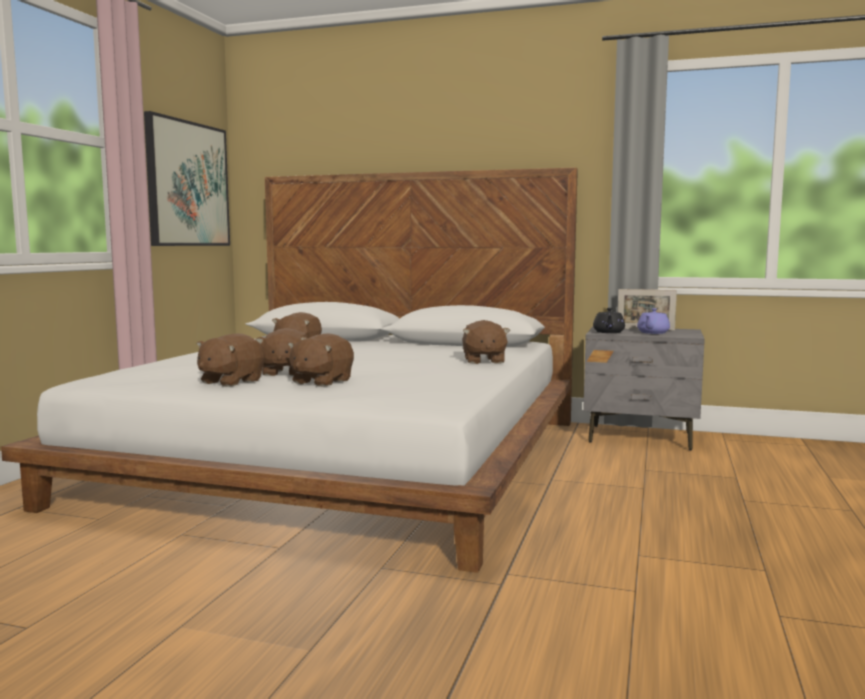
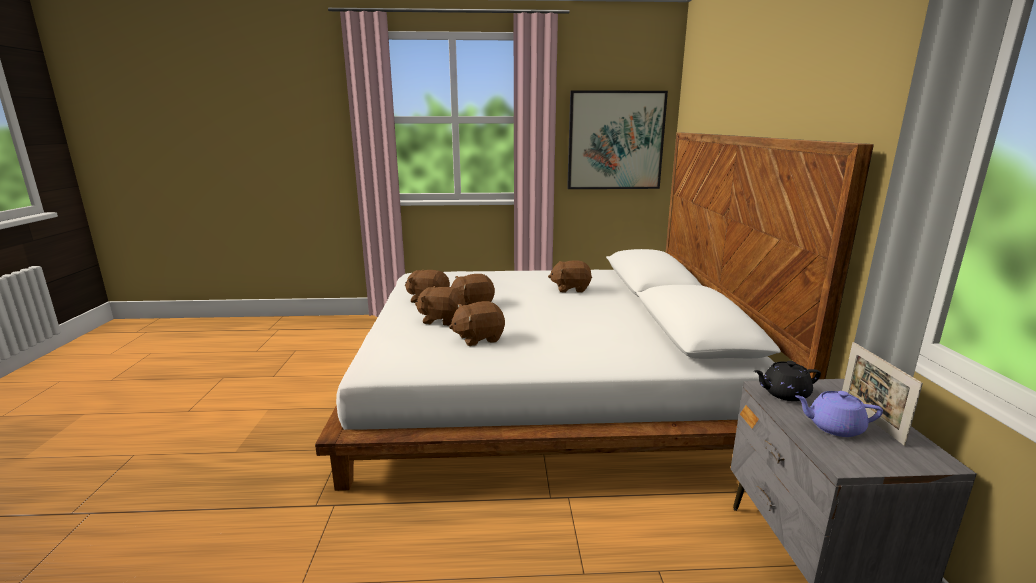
camera: 70 degrees right, 10 degrees up
(483, 361) = (585, 356): brown plush toy -> brown plush toy (478, 338)

